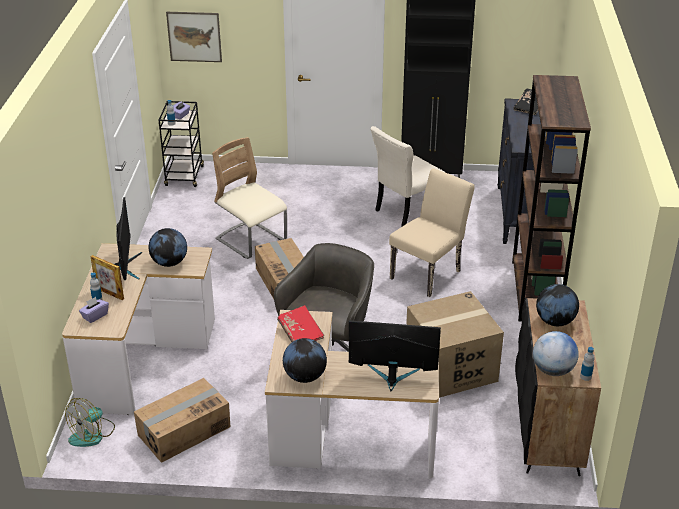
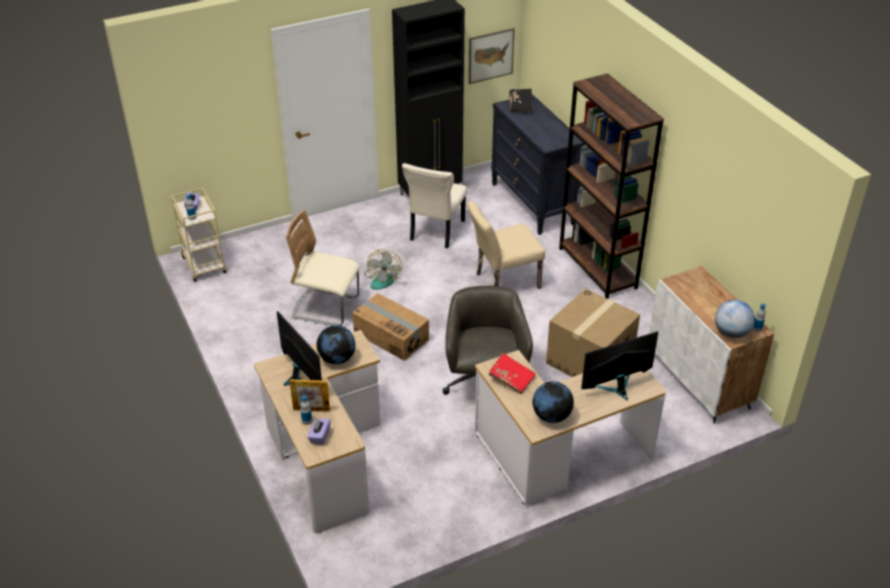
camera: 30 degrees left, 5 degrees up
(92, 434) = (349, 547): fan -> fan (383, 279)
(183, 430) = (426, 508): cardboard box -> none
(184, 177) = (204, 266): black cart -> beige cart
(194, 36) = (188, 122): picture -> picture (491, 55)
(429, 272) = (503, 282): beige chair -> beige chair turned 120 degrees counterclockwise
(548, 428) = (699, 380): black cabinet -> white cabinet
(555, 321) = (697, 291): globe -> none

